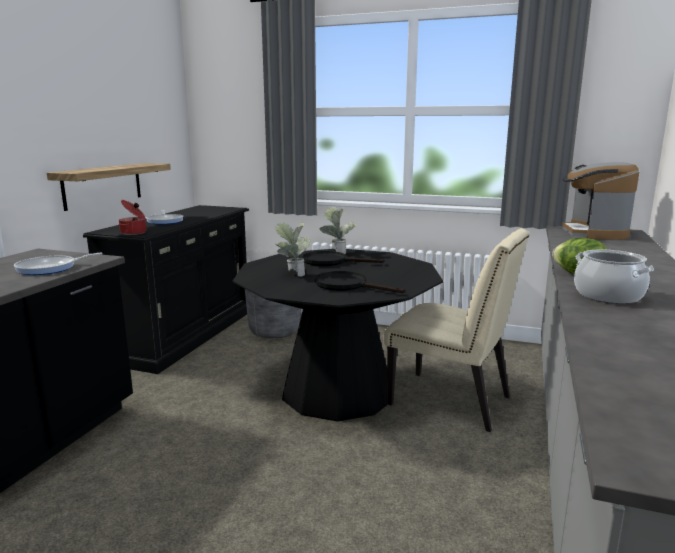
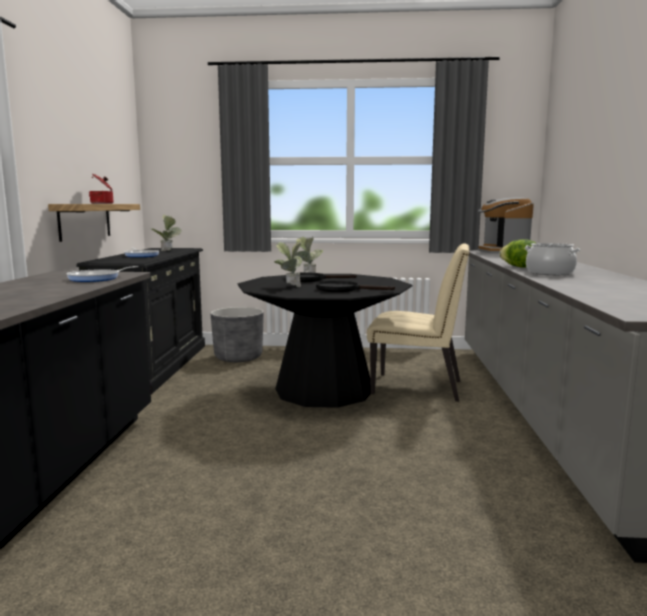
camera: 15 degrees left, 5 degrees down
(134, 233) = (127, 261): cooking pot -> cooking pot (102, 203)
(204, 213) = (168, 251): none -> potted plant

